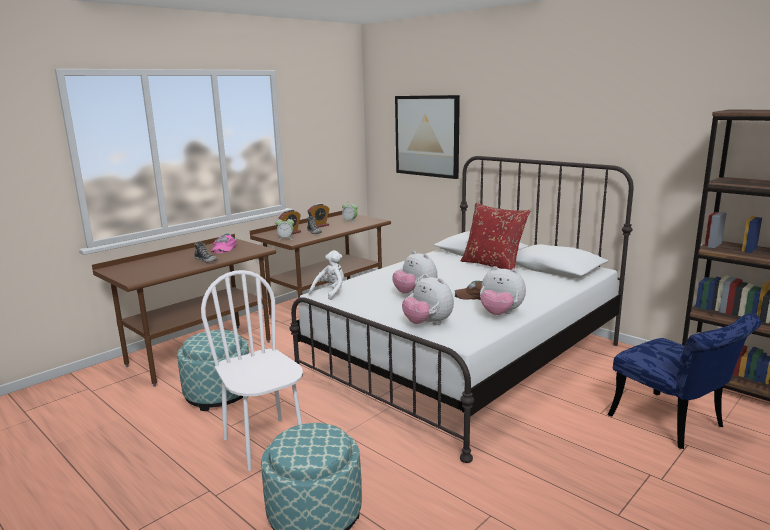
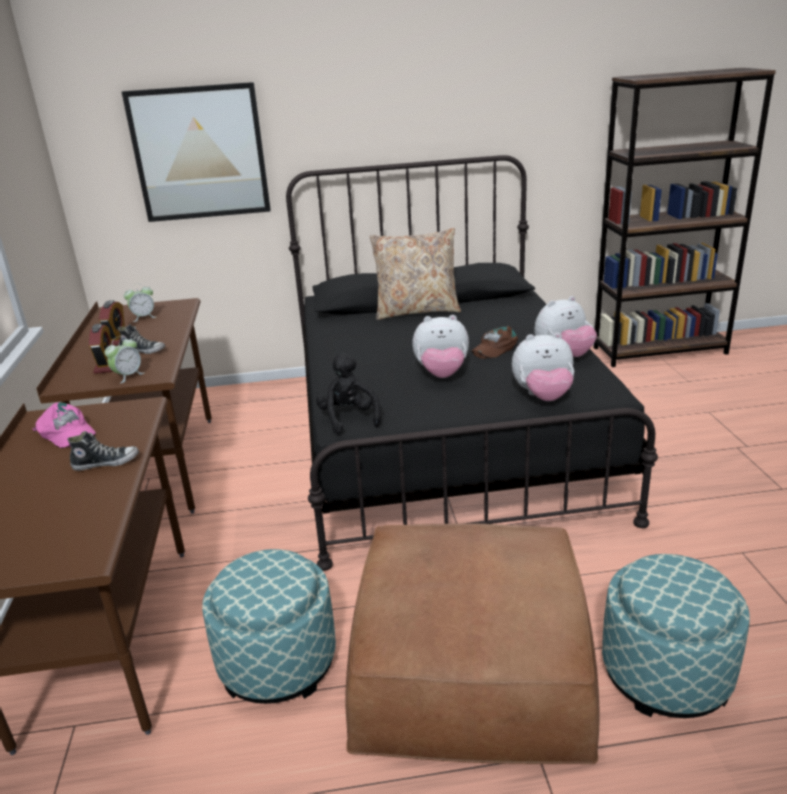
camera: 50 degrees left, 10 degrees up
(265, 443) = (469, 660): white chair -> brown ottoman
(330, 292) = (349, 418): white plush toy -> black plush toy
(464, 360) = (444, 439): white bed -> black bed
(493, 265) = (417, 311): red pillow -> beige pillow
(674, 425) = (676, 401): blue chair -> none

